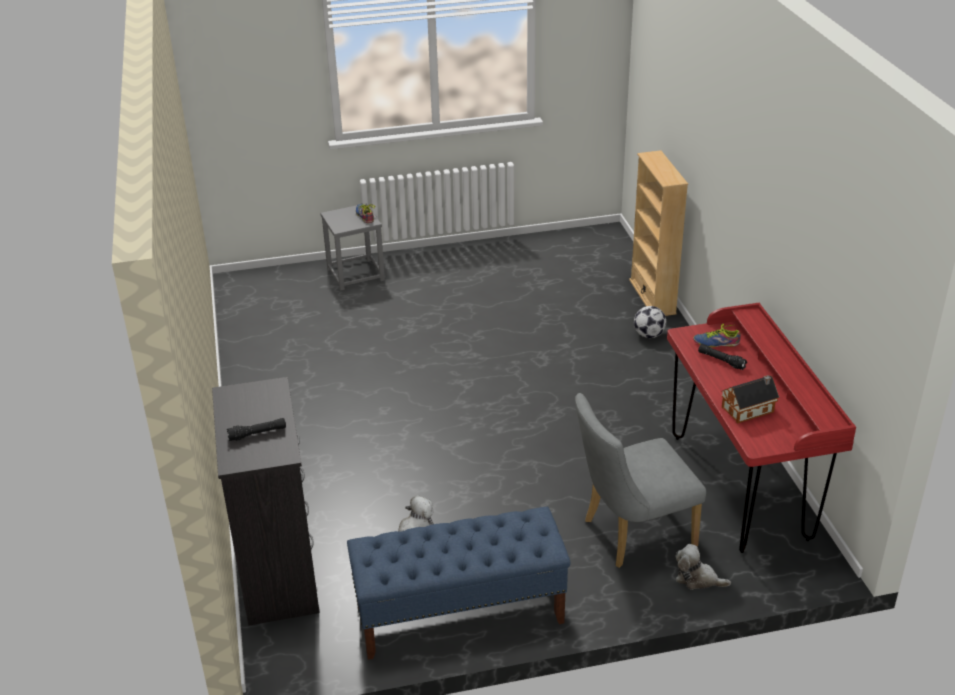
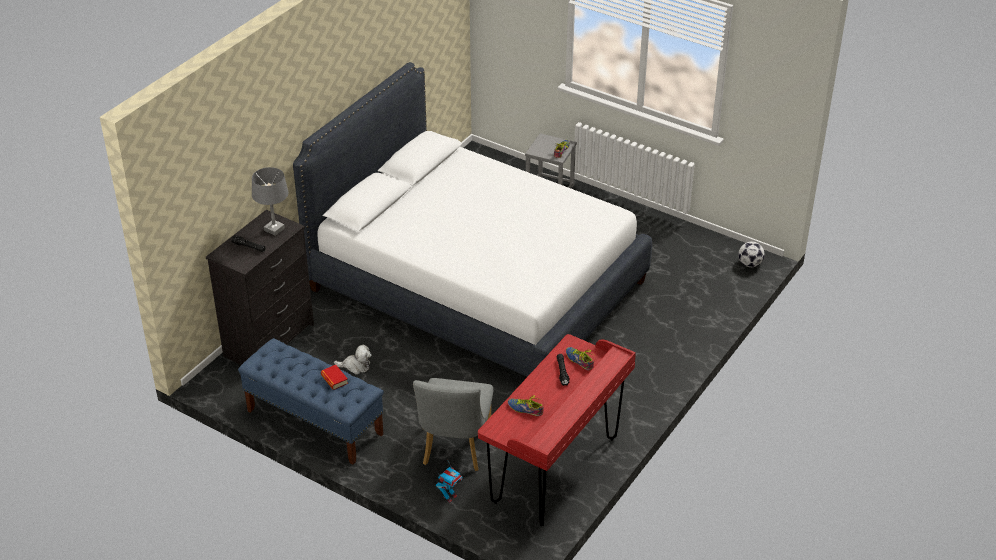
camera: 45 degrees right, 5 degrees up
(257, 400) = (274, 229): none -> grey table lamp
(415, 384) = (477, 285): none -> white bed
(490, 529) = (334, 379): none -> book
(631, 534) = (454, 449): grey chair -> grey chair turned 105 degrees counterclockwise
(649, 335) = (661, 347): football -> football (750, 264)
(652, 297) = (708, 323): beige bookcase -> none
(697, 579) = (449, 497): plush toy -> toy robot
(749, 409) = (525, 408): toy house -> shoe

